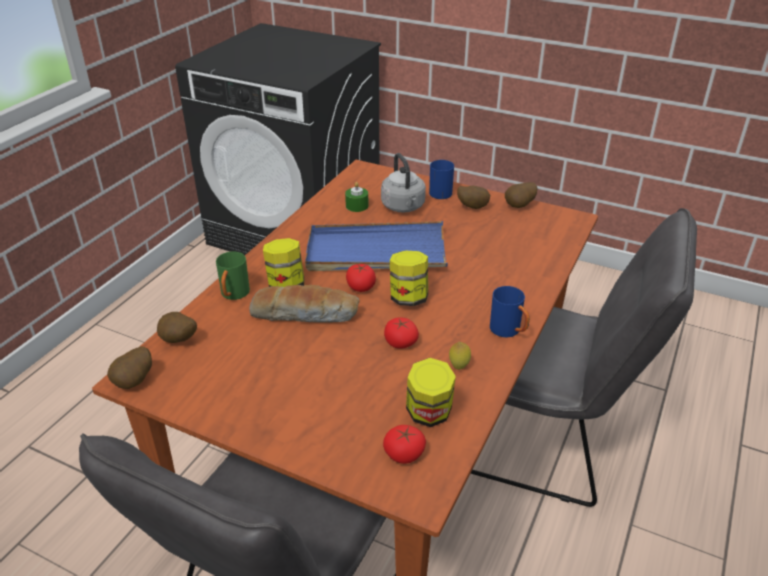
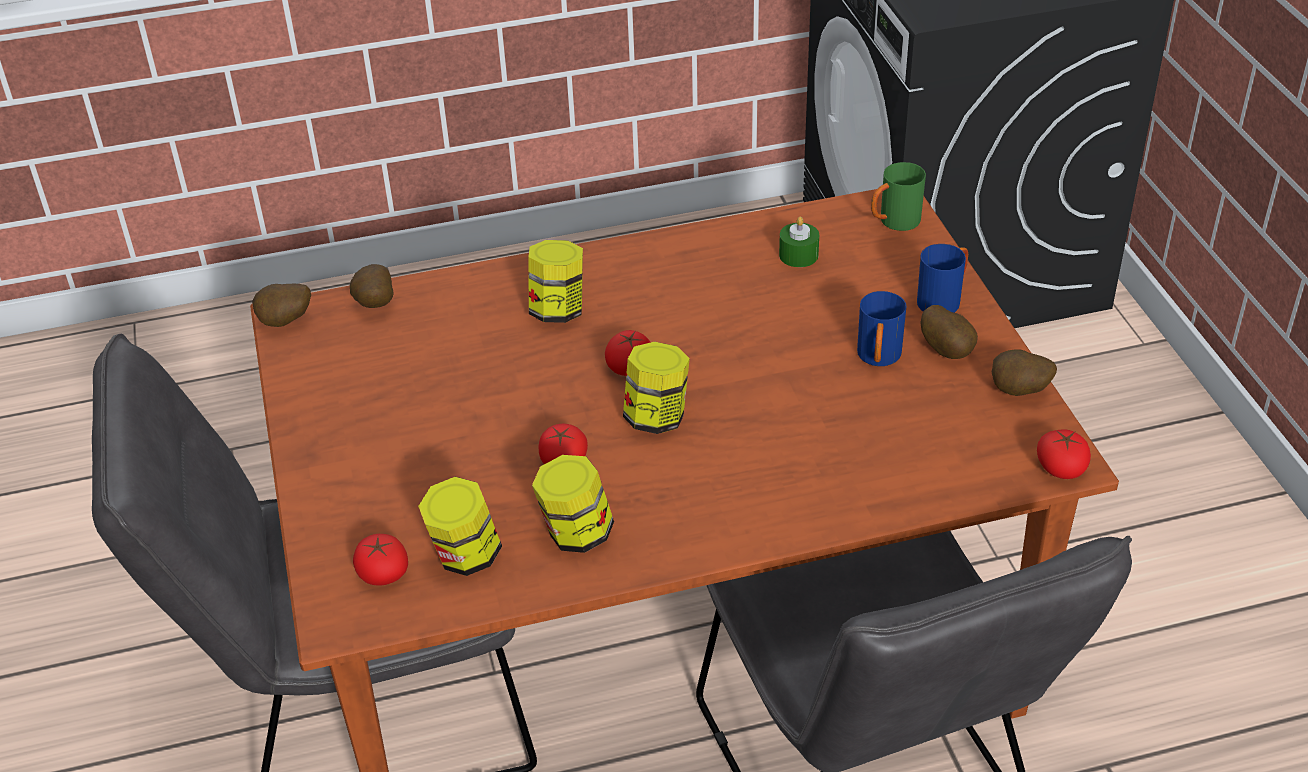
camera: 50 degrees right, 5 degrees up
(233, 295) = (491, 287): green mug -> green mug (893, 223)
(305, 314) = (525, 358): bread -> none
(376, 252) = (717, 334): blue tray -> none
(404, 207) = (854, 293): grey kettle -> none
(459, 366) = (576, 534): lemon -> jar
(509, 331) = (697, 540): blue mug -> blue mug (878, 359)
(576, 221) = (1061, 468): none -> tomato

